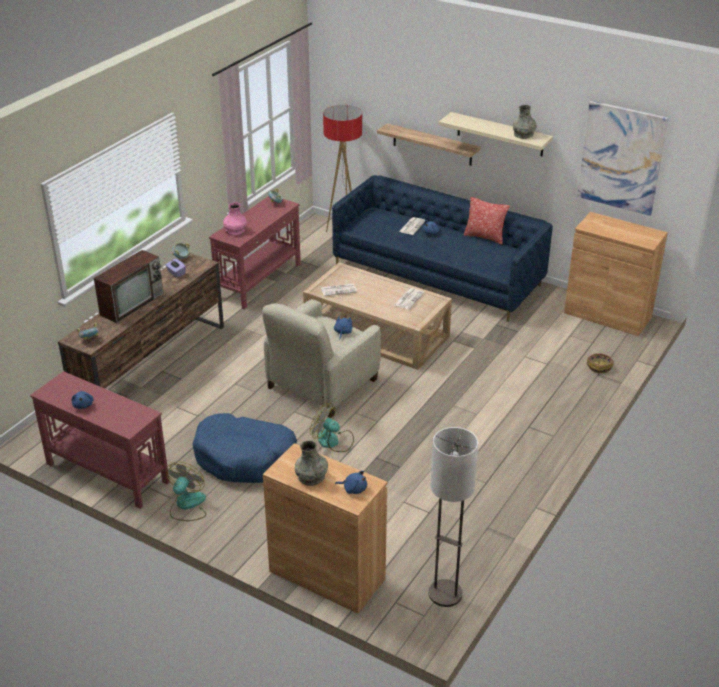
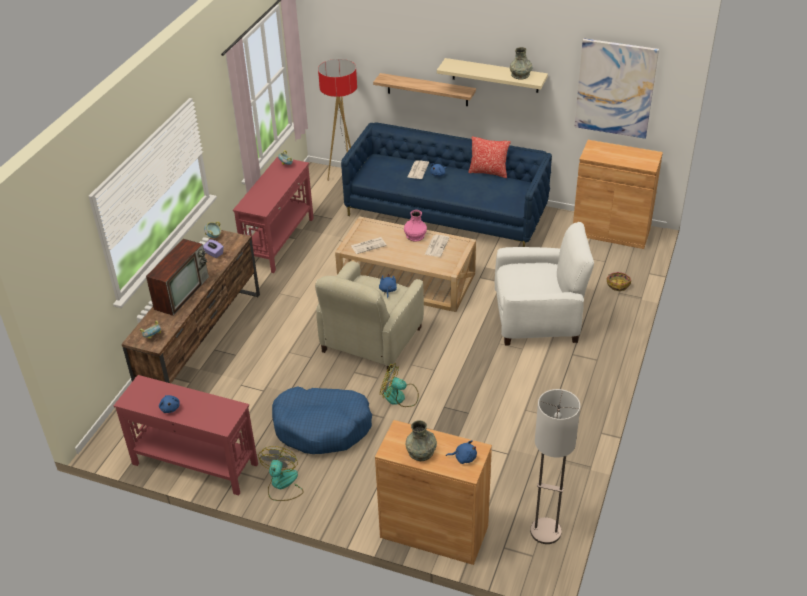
camera: 10 degrees left, 5 degrees up
(235, 230) = (256, 199): pink vase -> pink vase (415, 236)
(502, 388) = (538, 319): none -> white armchair

